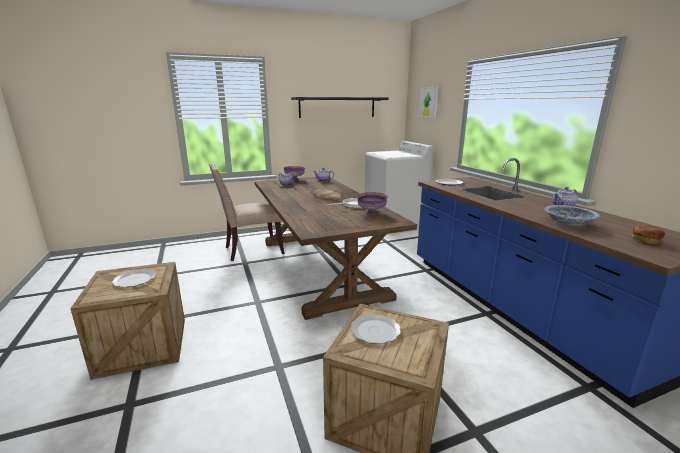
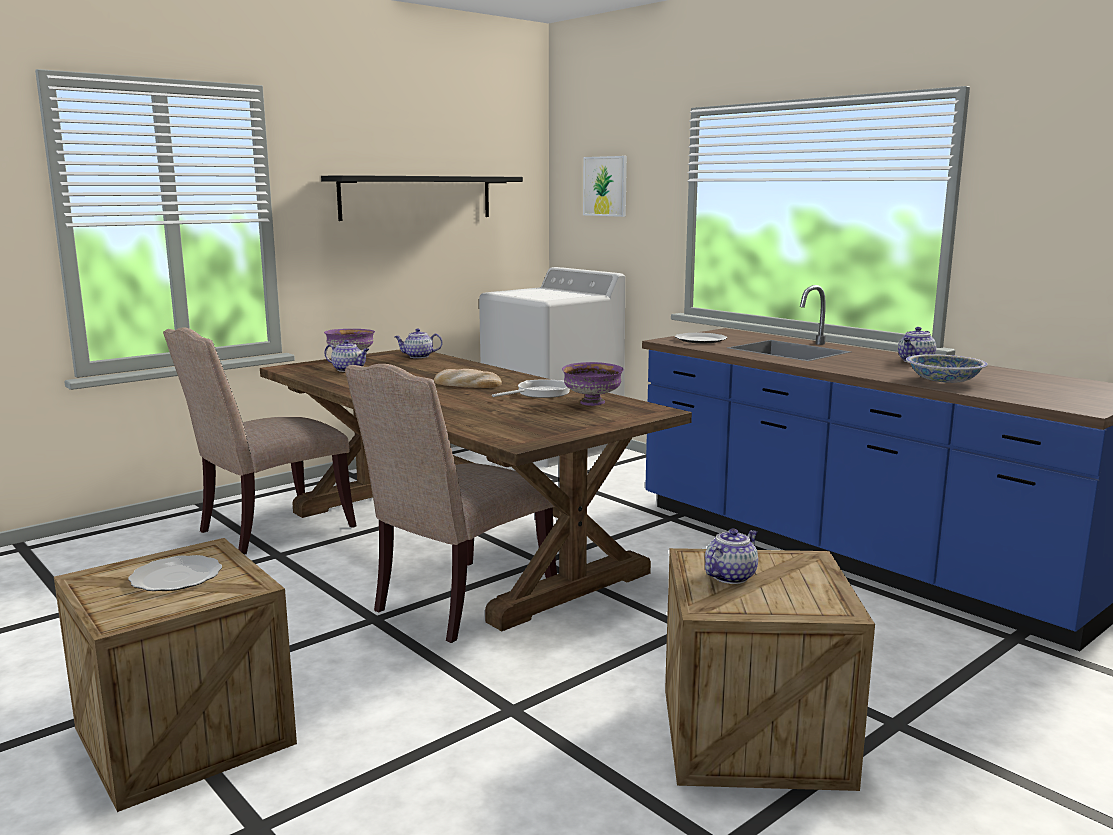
camera: 20 degrees left, 5 degrees down
(297, 301) = (458, 604): none -> beige chair
(375, 330) = (730, 576): plate -> teapot
(645, 240) = (1056, 392): bread -> none

